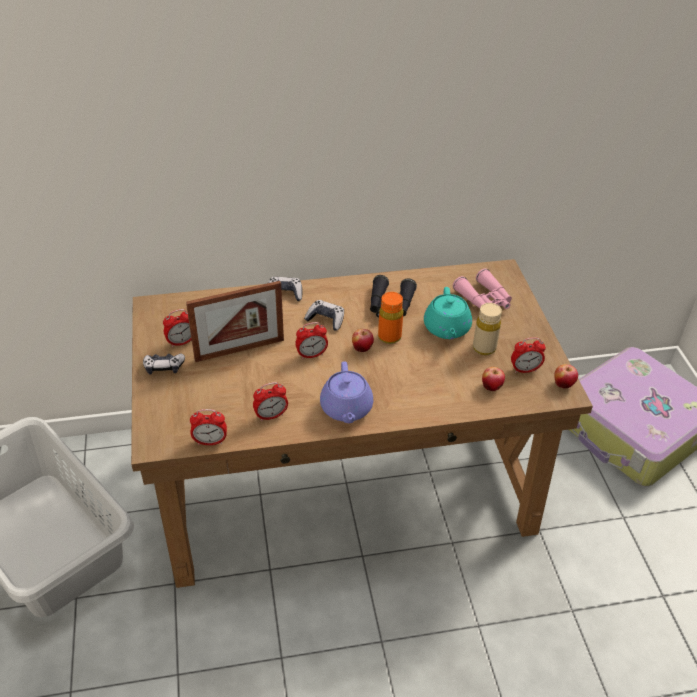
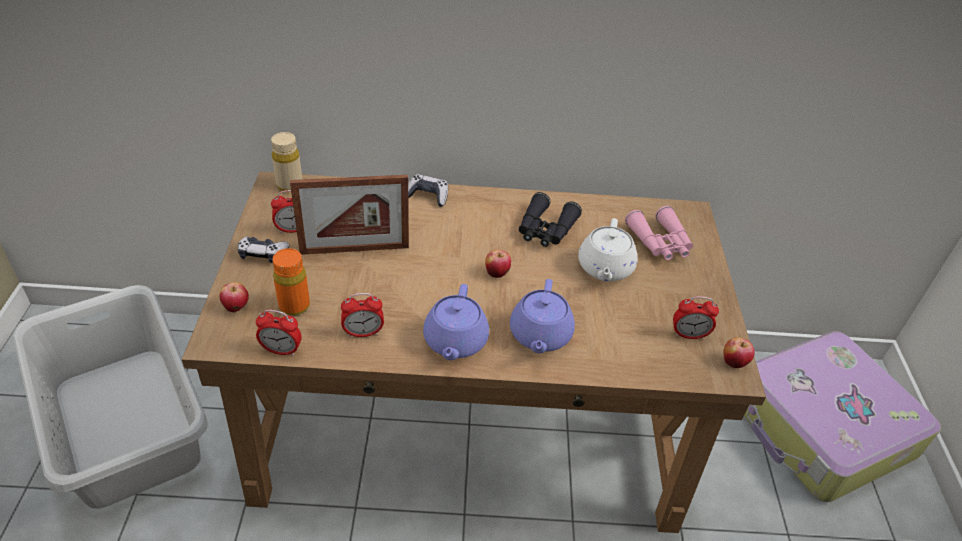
camera: 10 degrees right, 0 degrees up
(311, 355) = (435, 270): alarm clock -> none
(326, 320) = (465, 233): game controller -> none
(389, 337) = (533, 265): orange bottle -> orange bottle (294, 306)
(411, 391) = (540, 335): none -> purple teapot
(446, 329) = (605, 268): turquoise teapot -> white teapot
(484, 348) = (644, 299): beige bottle -> beige bottle (289, 185)
(491, 387) = (641, 349): apple -> apple (236, 307)

